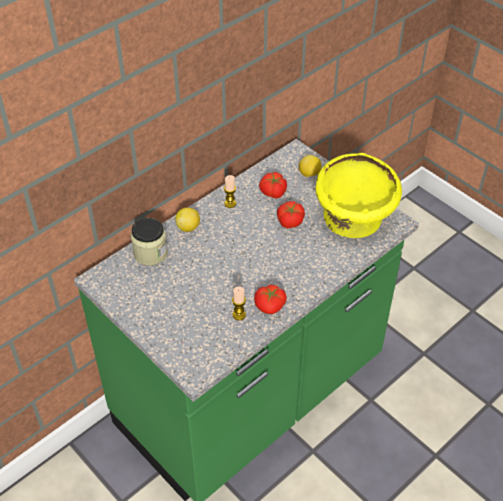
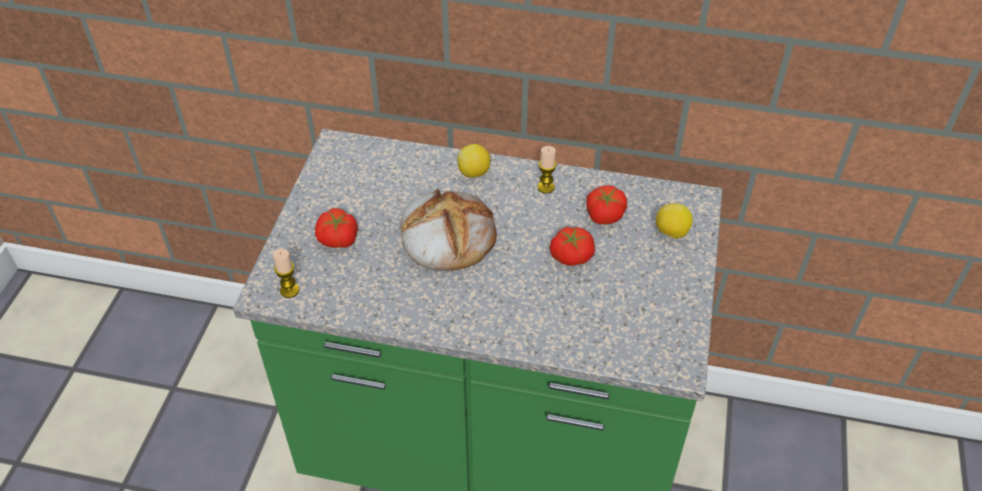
camera: 55 degrees right, 0 degrees up
(150, 253) = (407, 164): jar -> none
(226, 264) = (447, 235): none -> bread
(239, 315) = (379, 286): candle -> candle (289, 290)
(270, 306) = (416, 308): tomato -> tomato (338, 239)
(354, 220) = (637, 318): yellow bowl -> none

